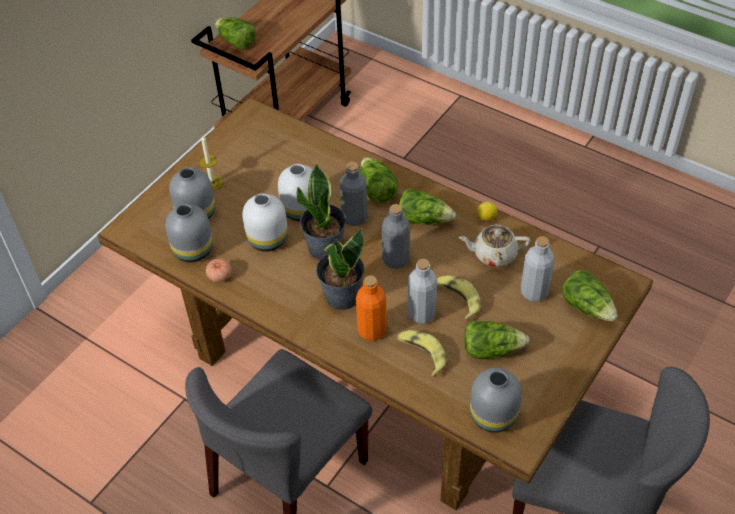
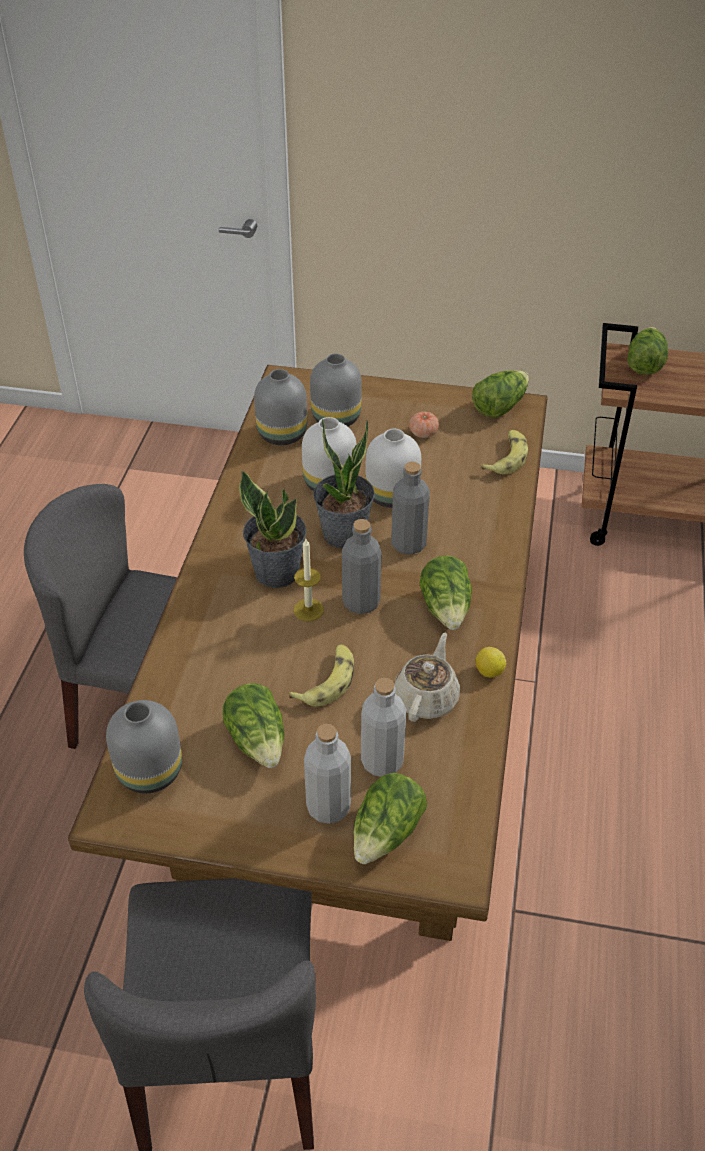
camera: 65 degrees right, 5 degrees down
(212, 183) = (389, 414): candle -> candle (308, 610)
(219, 276) = (256, 465): tomato -> tomato (423, 433)
(372, 330) = (236, 614): orange bottle -> none
(376, 190) = (468, 549): lettuce -> lettuce (499, 406)
(421, 314) = (284, 652): grey bottle -> grey bottle (328, 807)
(421, 354) = (220, 671): banana -> banana (506, 458)
(493, 254) = (426, 698): beige teapot -> beige teapot turned 45 degrees clockwise

